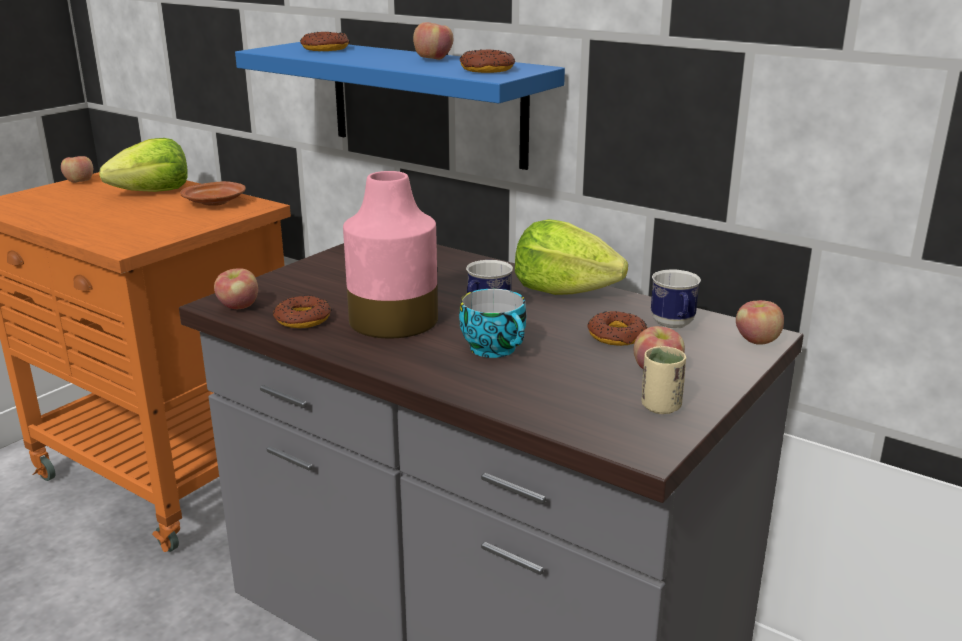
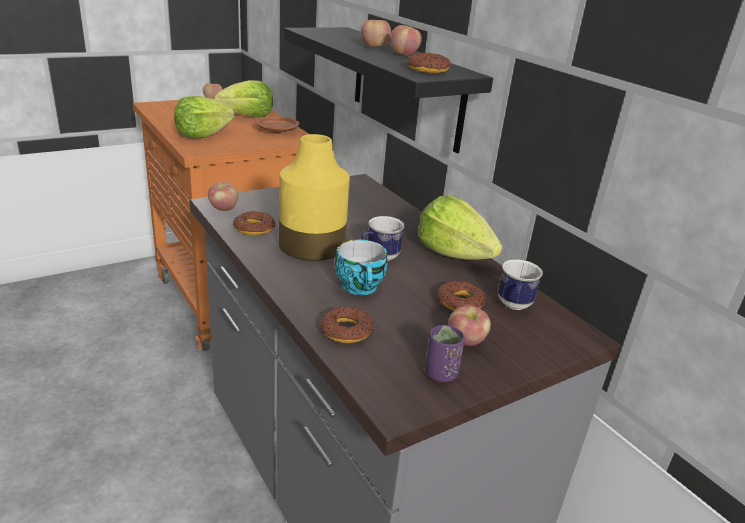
camera: 20 degrees right, 5 degrees up
(113, 227) = (202, 135): none -> lettuce
(325, 48) = (345, 35): donut -> donut (346, 330)
(393, 319) = (312, 244): pink vase -> yellow vase
(426, 103) = (406, 87): blue shelf -> black shelf
(660, 406) = (440, 373): beige cup -> purple cup
(757, 340) = (572, 339): apple -> apple (374, 46)

